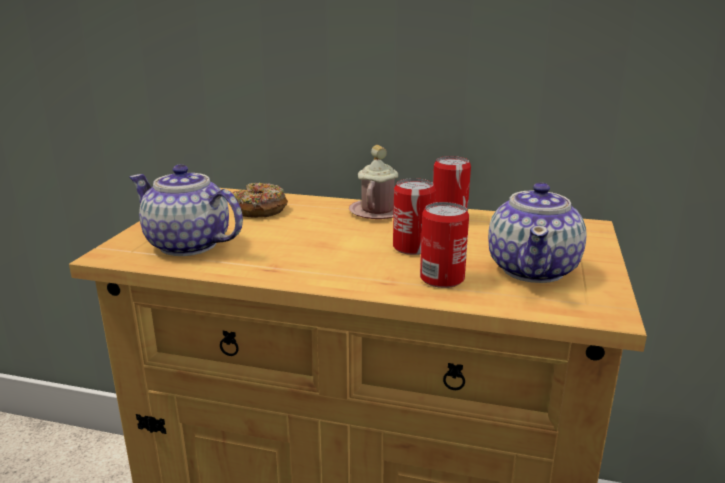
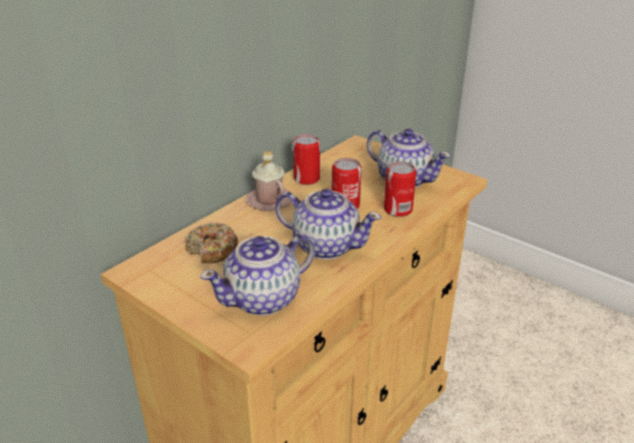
camera: 65 degrees left, 10 degrees up
(310, 253) = (325, 246): none -> teapot

